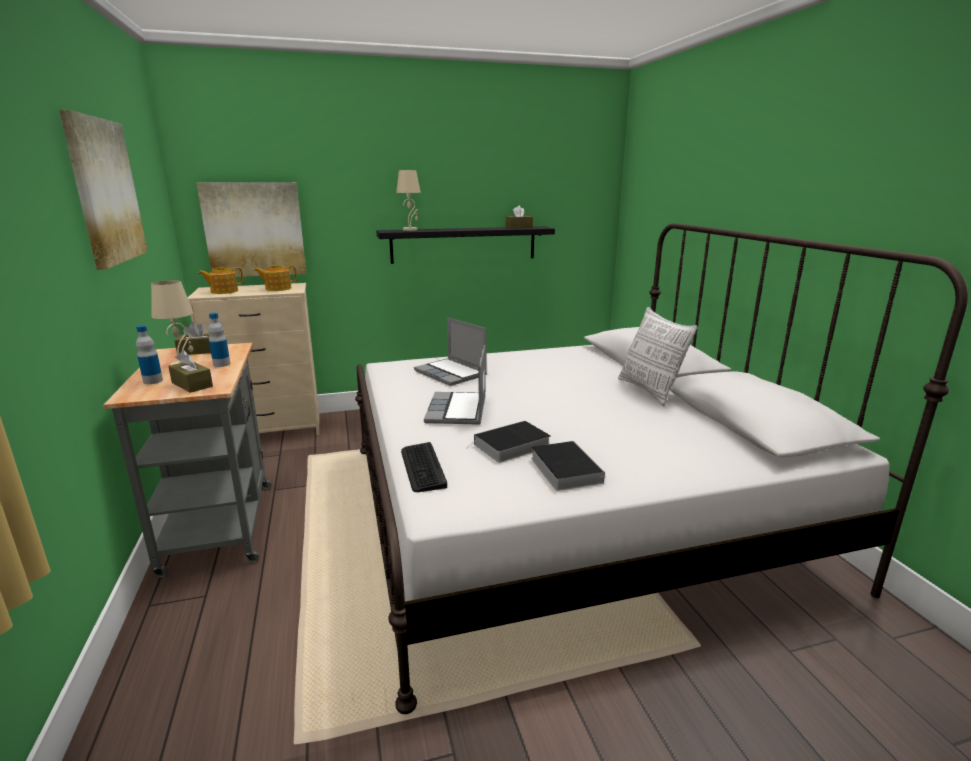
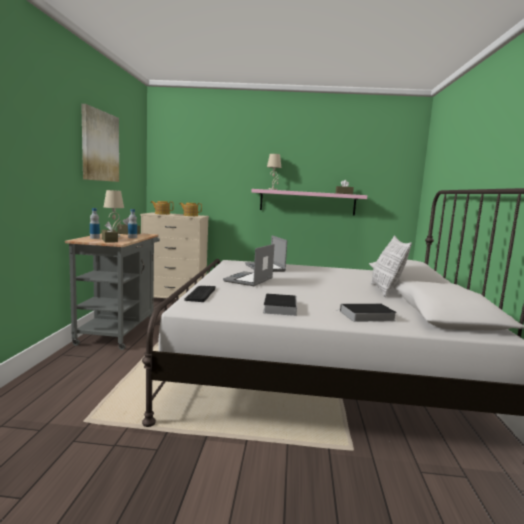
camera: 20 degrees right, 10 degrees down
(254, 229) = (186, 183): picture -> none
(464, 244) = (307, 202): black shelf -> pink shelf
(510, 446) = (260, 295): book -> book (365, 316)

